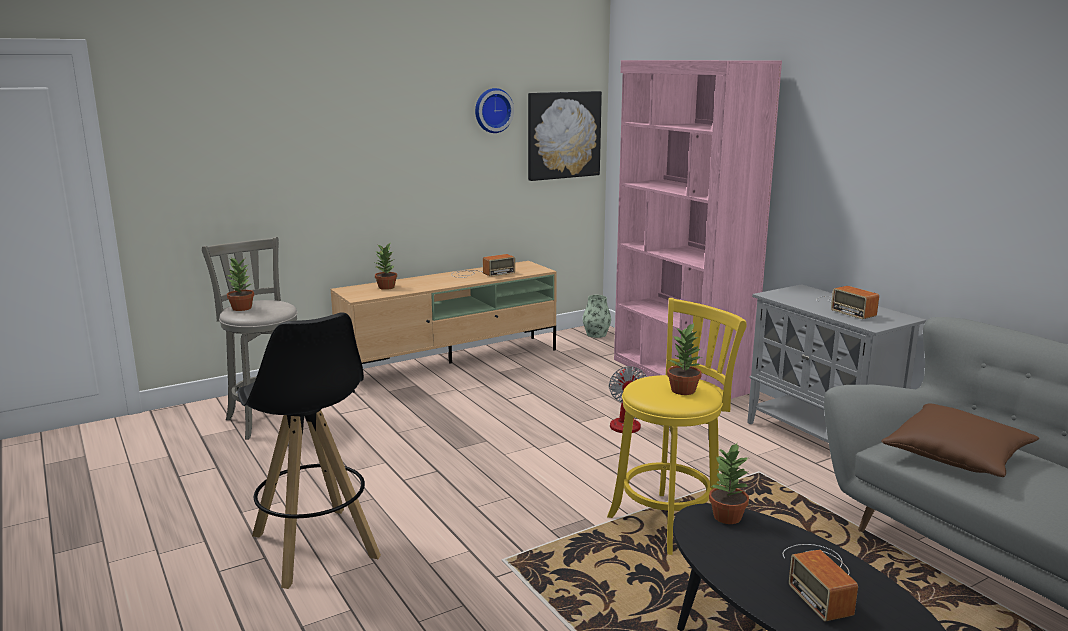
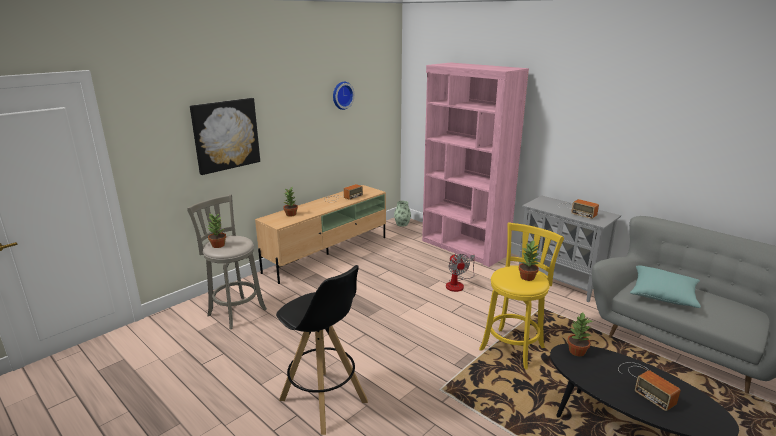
camera: 15 degrees left, 5 degrees up
(563, 135) = (379, 106): picture -> picture (226, 135)
(957, 457) = (663, 295): brown pillow -> turquoise pillow

